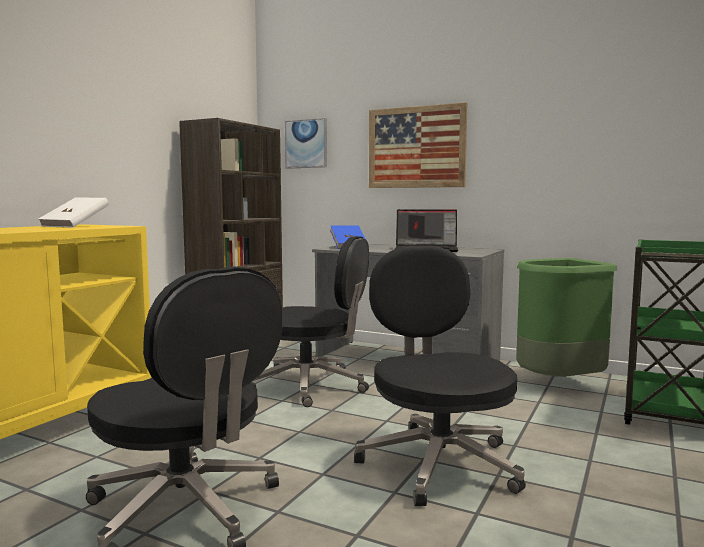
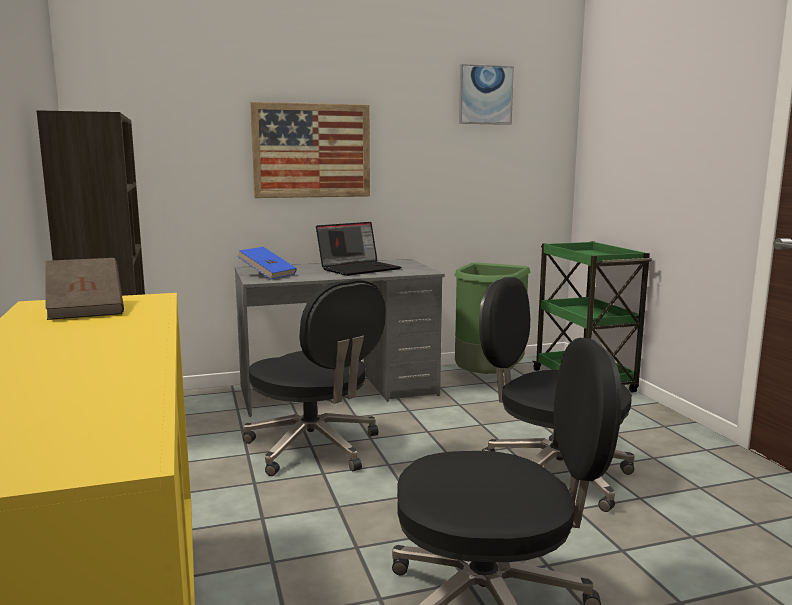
camera: 45 degrees left, 5 degrees up
(75, 226) = (86, 309): white book -> brown book
(306, 144) = (153, 138): picture -> picture (485, 95)
(311, 386) = (315, 448): black office chair -> black office chair turned 75 degrees clockwise

